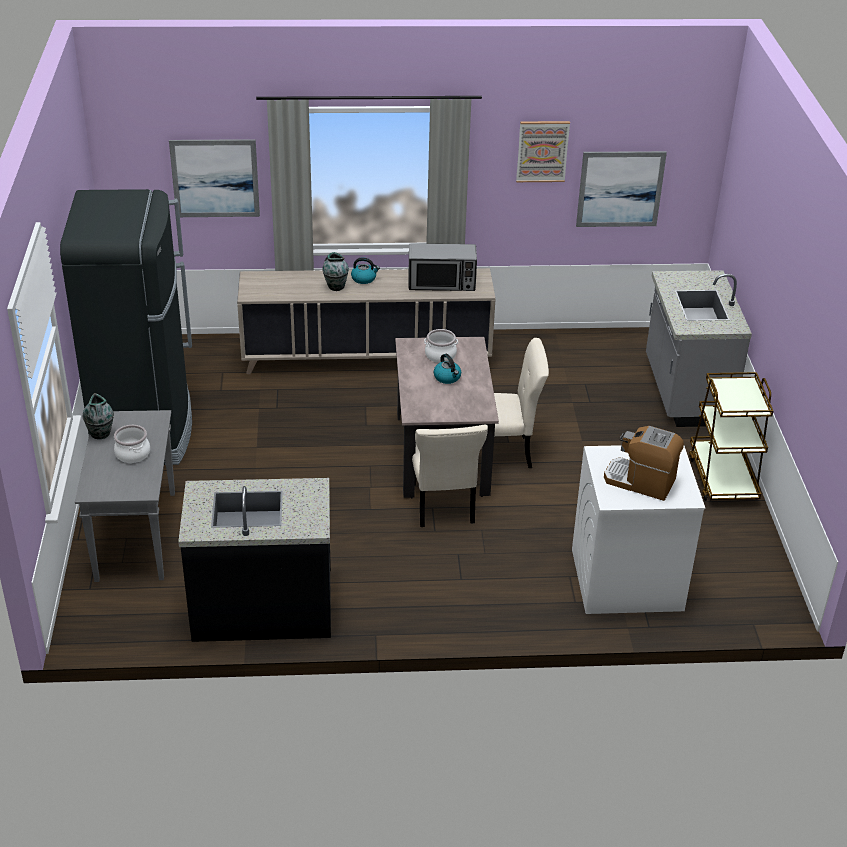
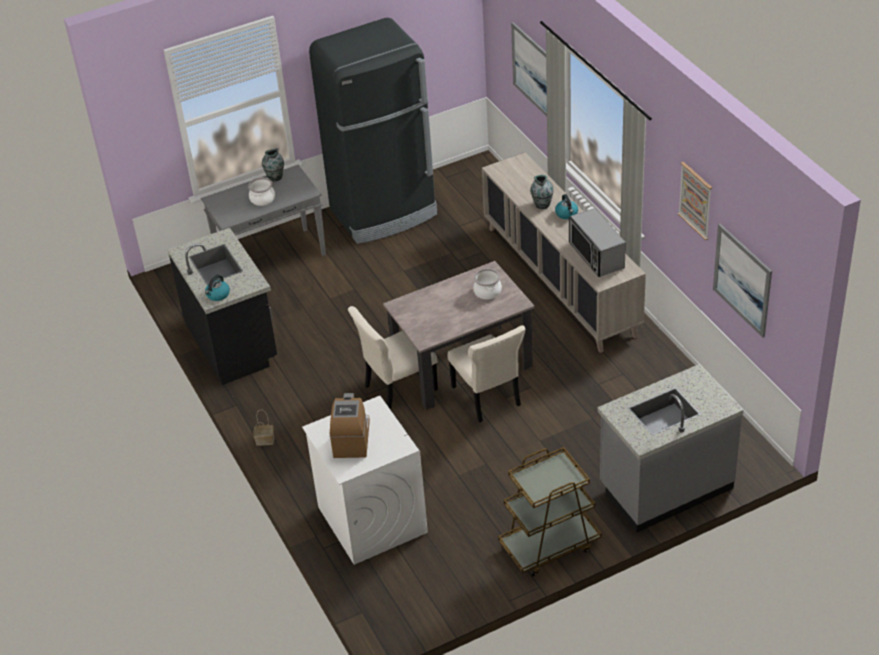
camera: 70 degrees right, 5 degrees up
(447, 377) = (458, 305): kettle -> kettle (218, 295)
(452, 627) = (264, 440): none -> basket

